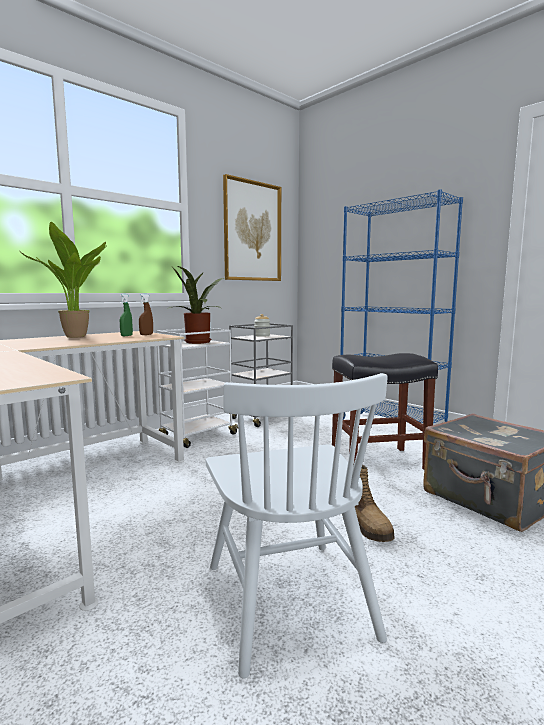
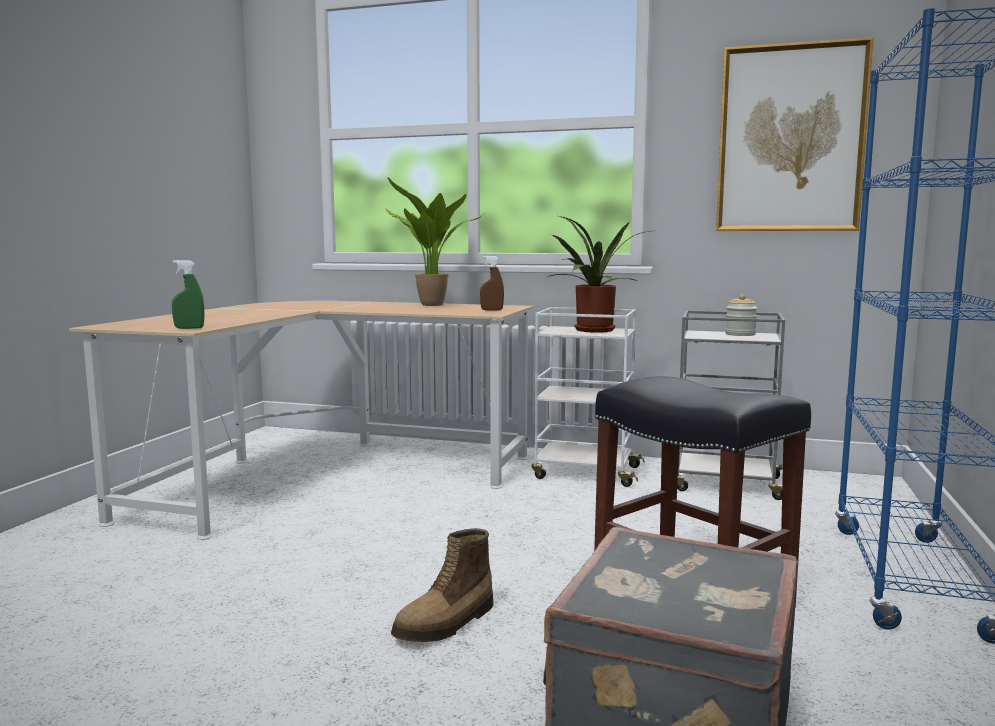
camera: 60 degrees right, 0 degrees up
(126, 336) = (469, 309): green spray bottle -> green spray bottle (189, 328)
(288, 599) = (251, 610): white chair -> none

